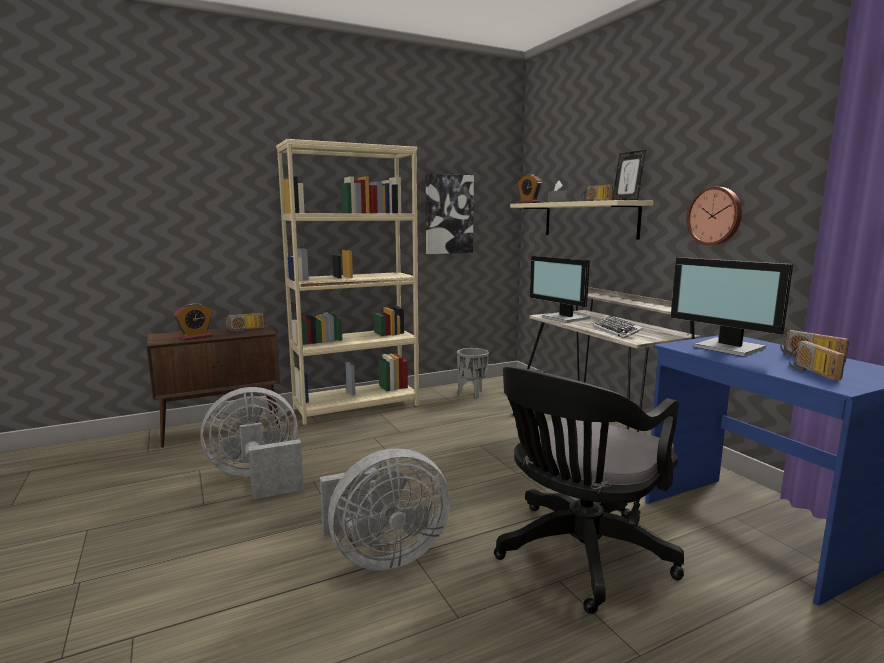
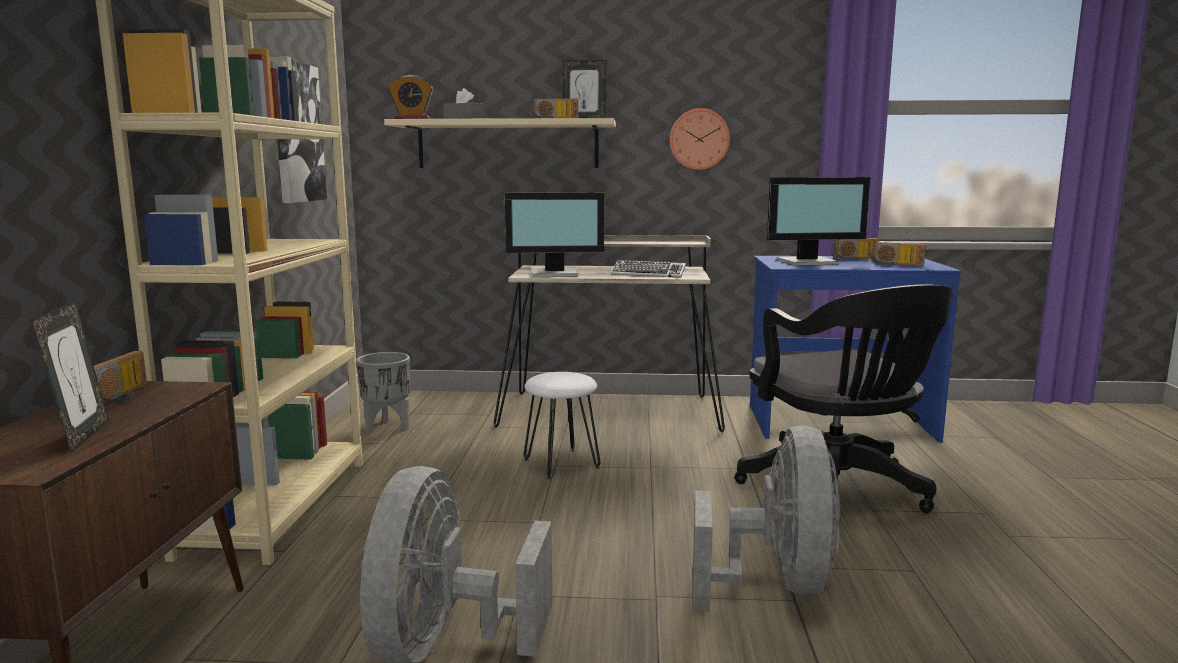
camera: 60 degrees left, 0 degrees up
(195, 337) = (82, 436): alarm clock -> picture frame
(484, 446) = (560, 464): none -> white stool

